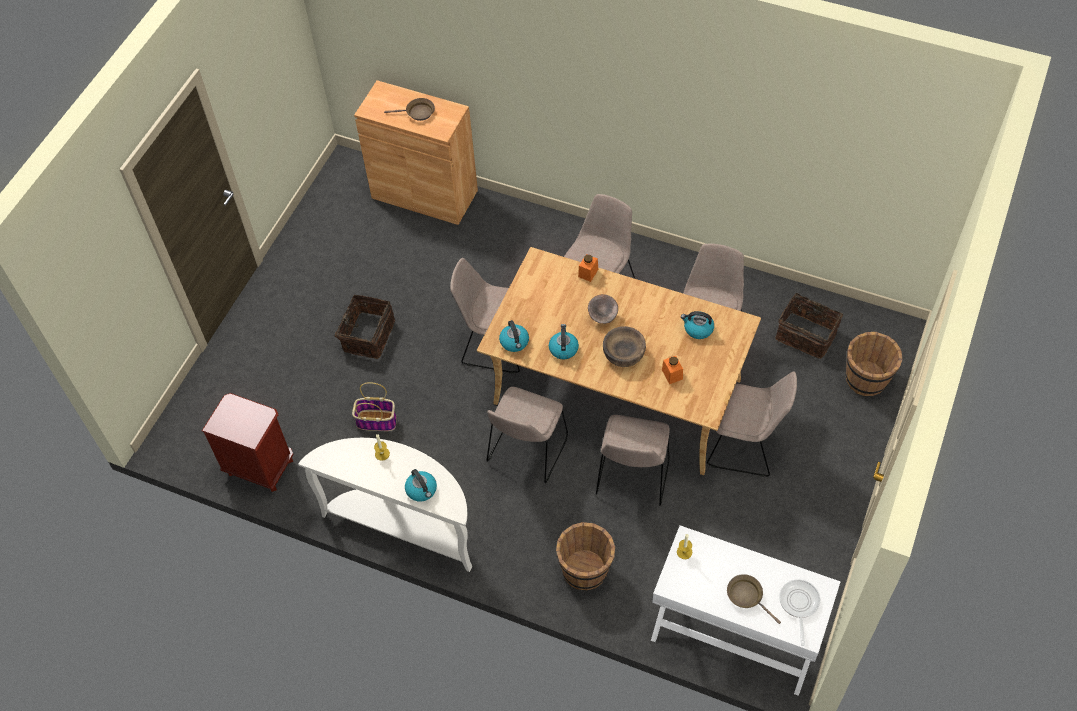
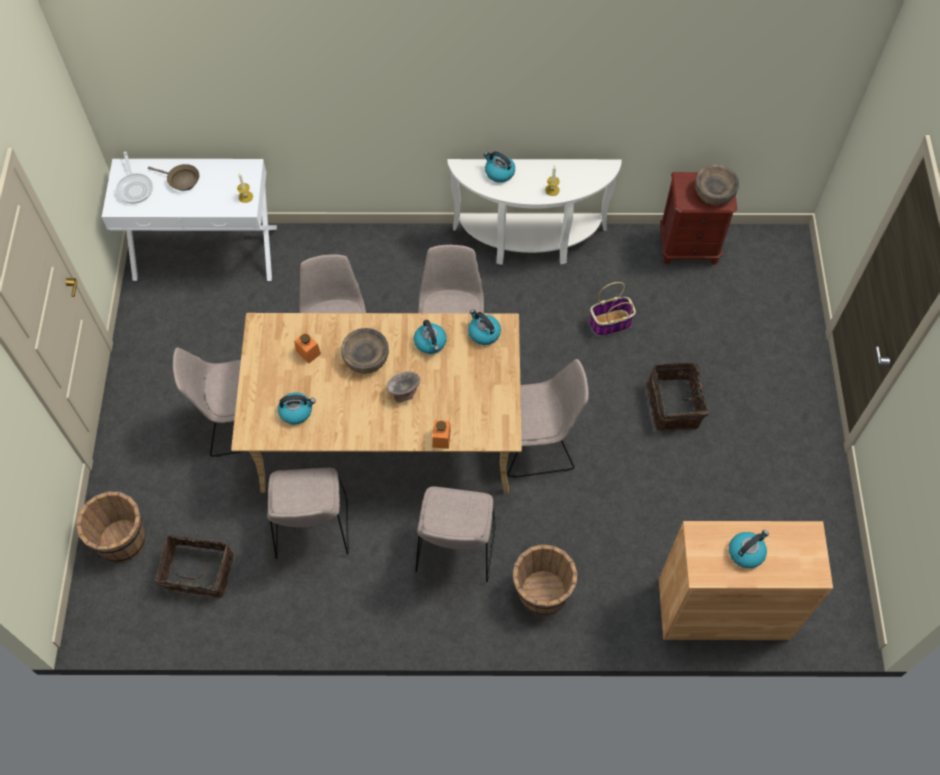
camera: 155 degrees right, 5 degrees up
(233, 415) = (714, 192): none -> brown bowl
(417, 113) = (746, 552): brown frying pan -> kettle
(585, 570) = (352, 259): brown bucket -> brown bucket (542, 593)

